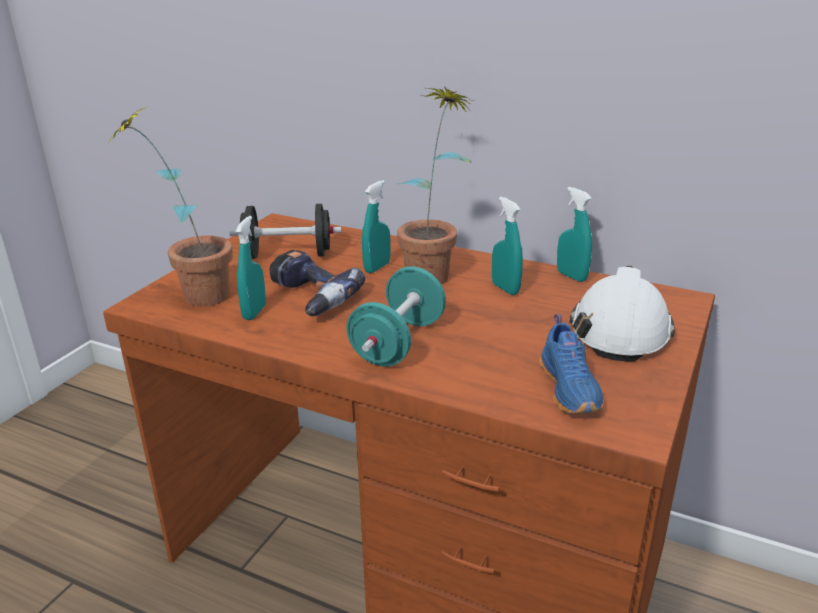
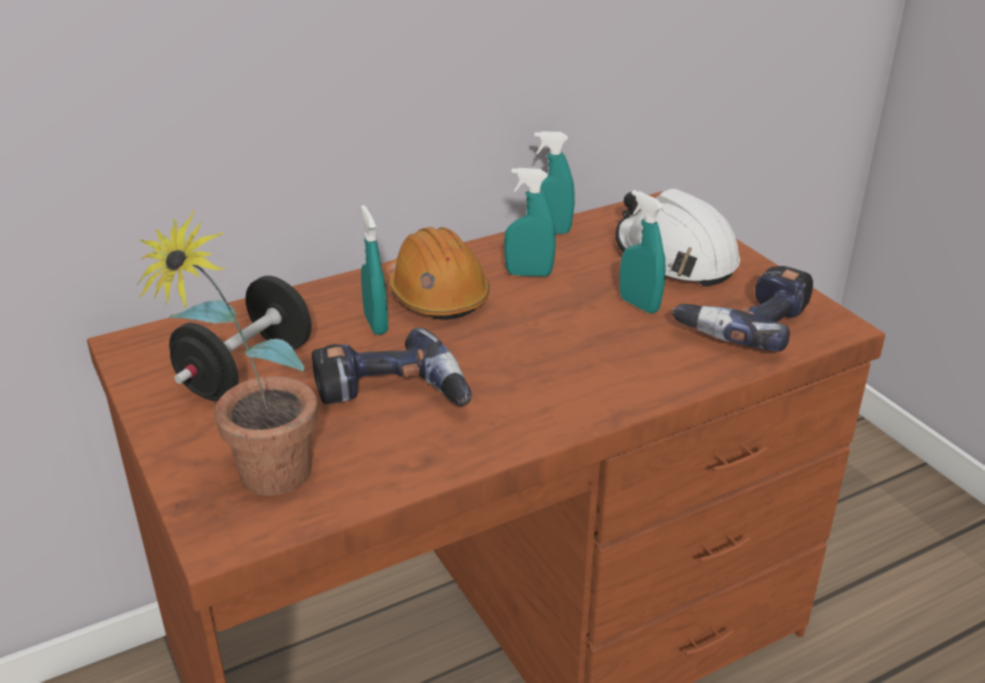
camera: 55 degrees left, 5 degrees up
(254, 312) = (375, 448): turquoise spray bottle -> turquoise spray bottle (639, 305)
(398, 343) = (566, 377): turquoise dumbbell -> none
(434, 271) = (436, 295): potted plant -> orange hard hat
(571, 388) = (745, 323): blue shoe -> power drill

